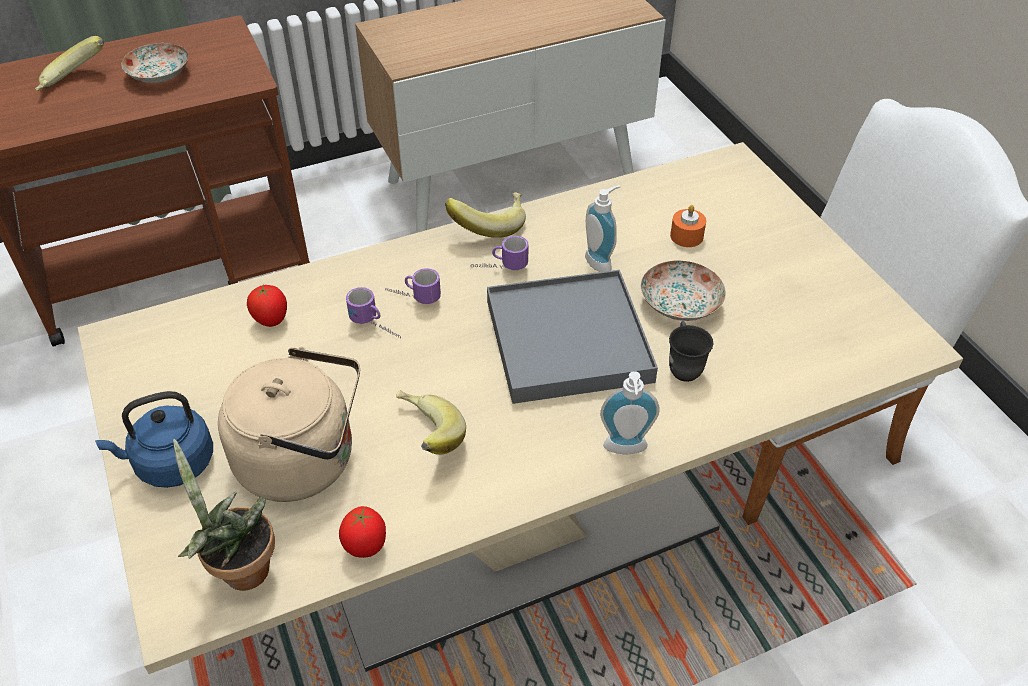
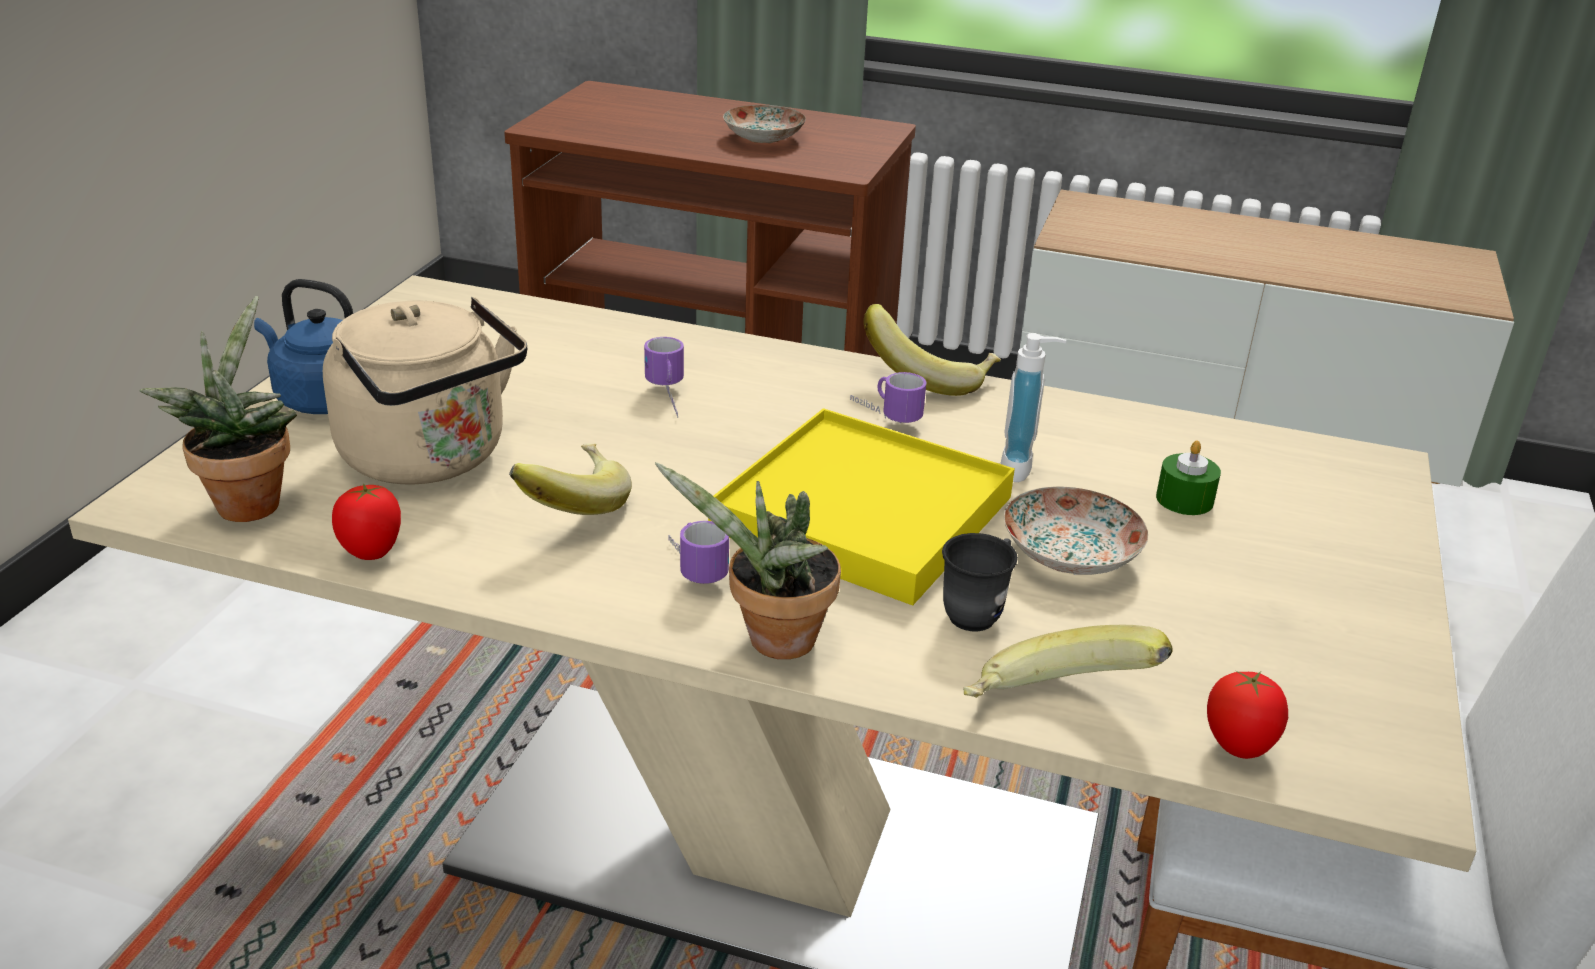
camera: 40 degrees right, 15 degrees down
(75, 83) = (678, 118): banana -> banana (1056, 708)
(271, 321) = (577, 346): tomato -> tomato (1238, 748)
(413, 297) = (745, 395): mug -> mug (692, 568)
(568, 341) = (863, 514): grey tray -> yellow tray
(625, 450) = (772, 642): soap dispenser -> potted plant
(686, 236) = (1184, 499): orange candle -> green candle

